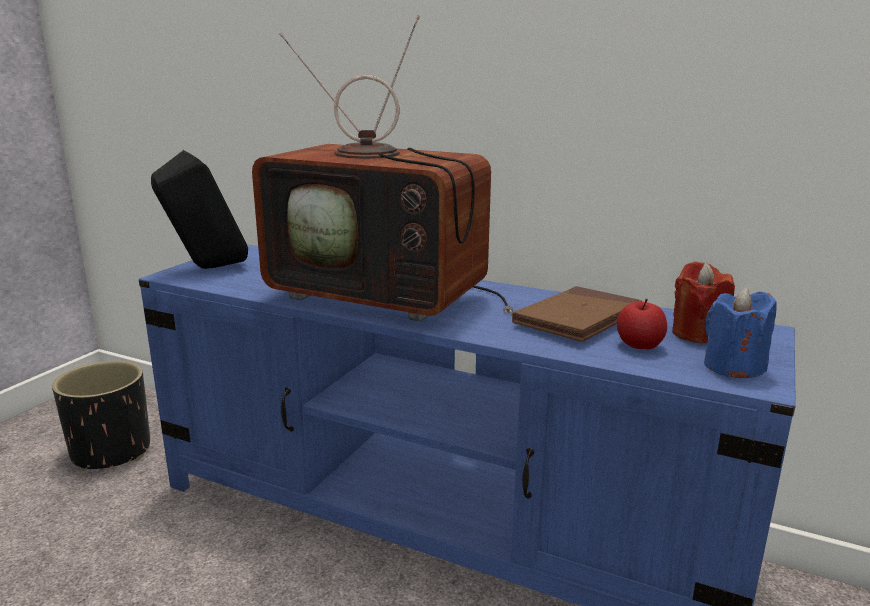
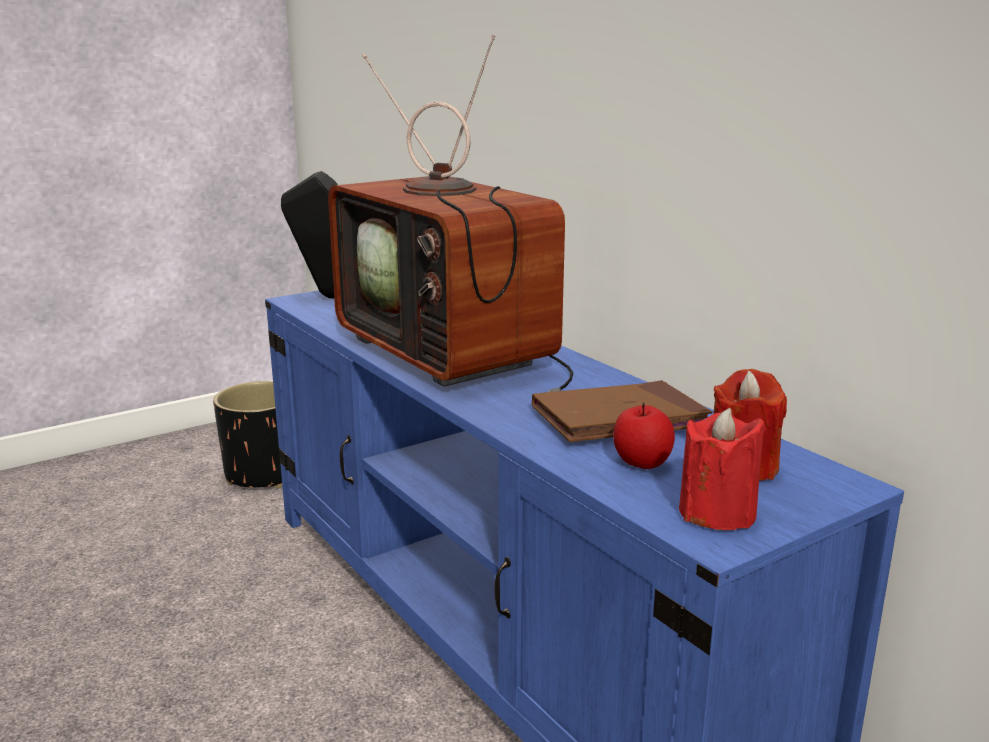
camera: 30 degrees right, 0 degrees up
(733, 367) = (717, 513): blue candle -> red candle

